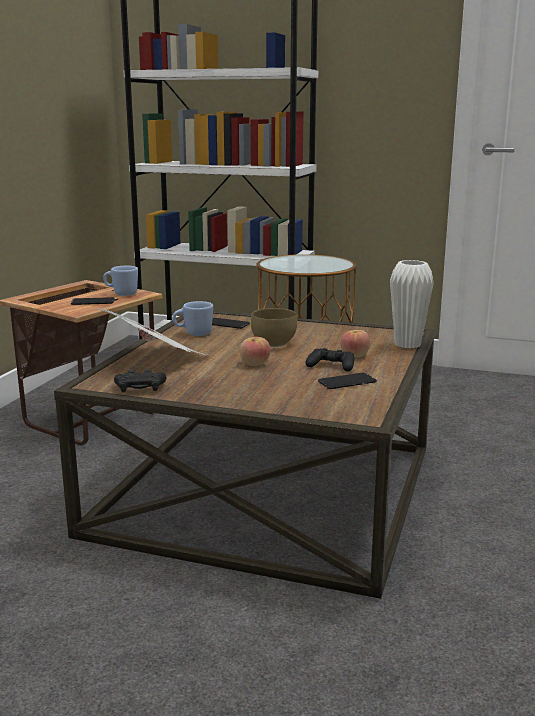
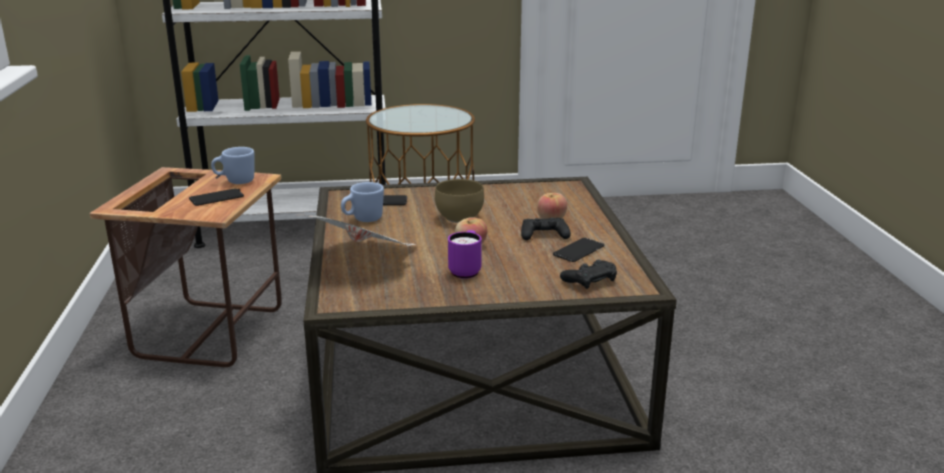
camera: 25 degrees left, 5 degrees up
(140, 387) = (393, 297): black game controller -> black game controller (590, 280)
(226, 380) = (466, 270): none -> purple mug
(407, 344) = (584, 198): white vase -> none

